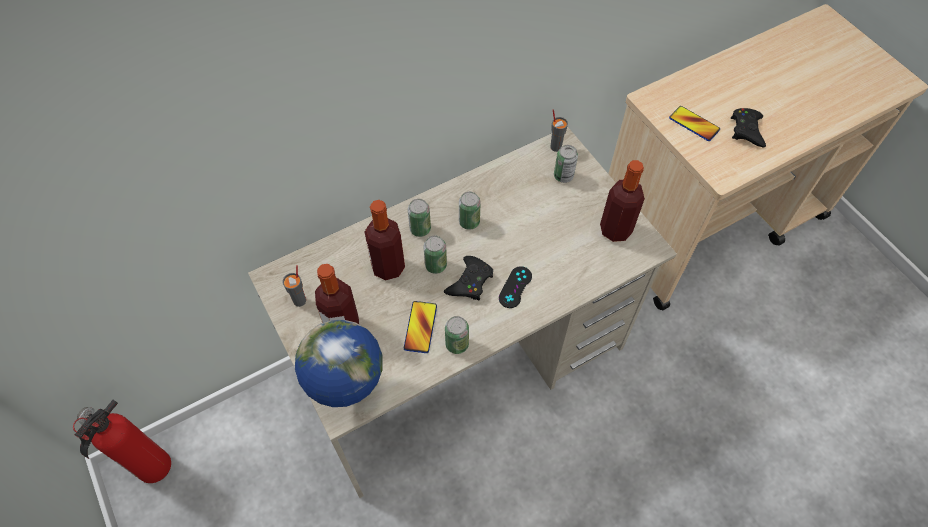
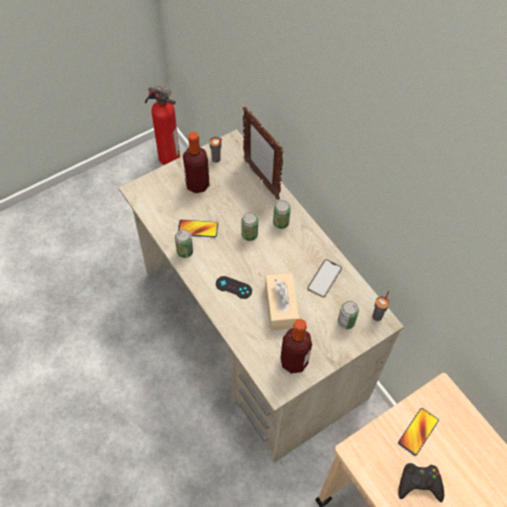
camera: 85 degrees right, 0 degrees up
(345, 247) = (261, 179): none -> picture frame
(349, 395) = (147, 194): globe -> none
(388, 267) = (246, 206): bottle -> none
(469, 222) = (290, 254): can -> none
(470, 282) = (236, 257): black game controller -> none
(504, 190) = (324, 278): none -> phone
(543, 237) = (281, 306): none -> beige tissue box

